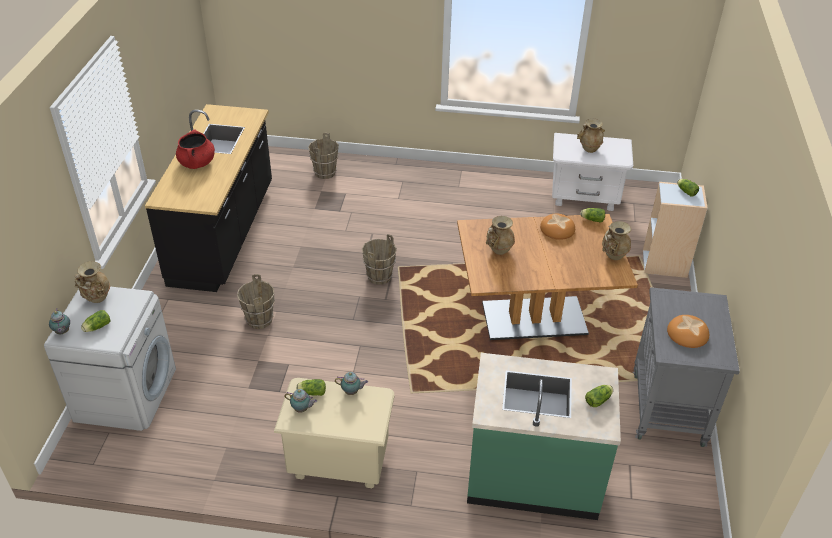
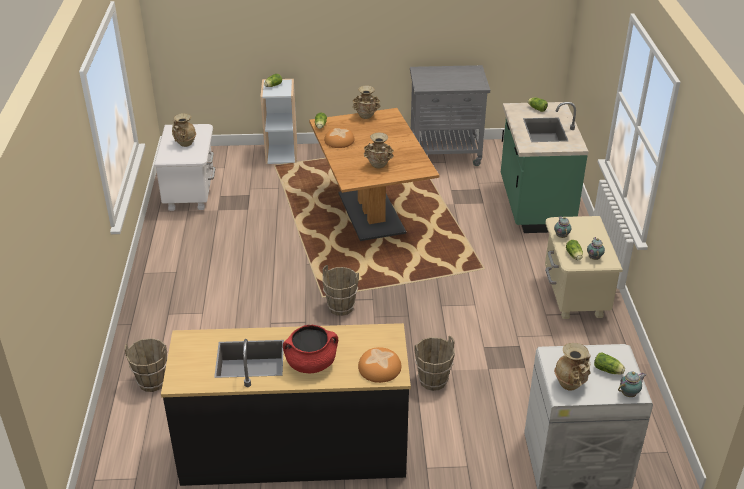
camera: 100 degrees left, 5 degrees down
(687, 334) = (457, 79): bread -> bread (379, 368)

